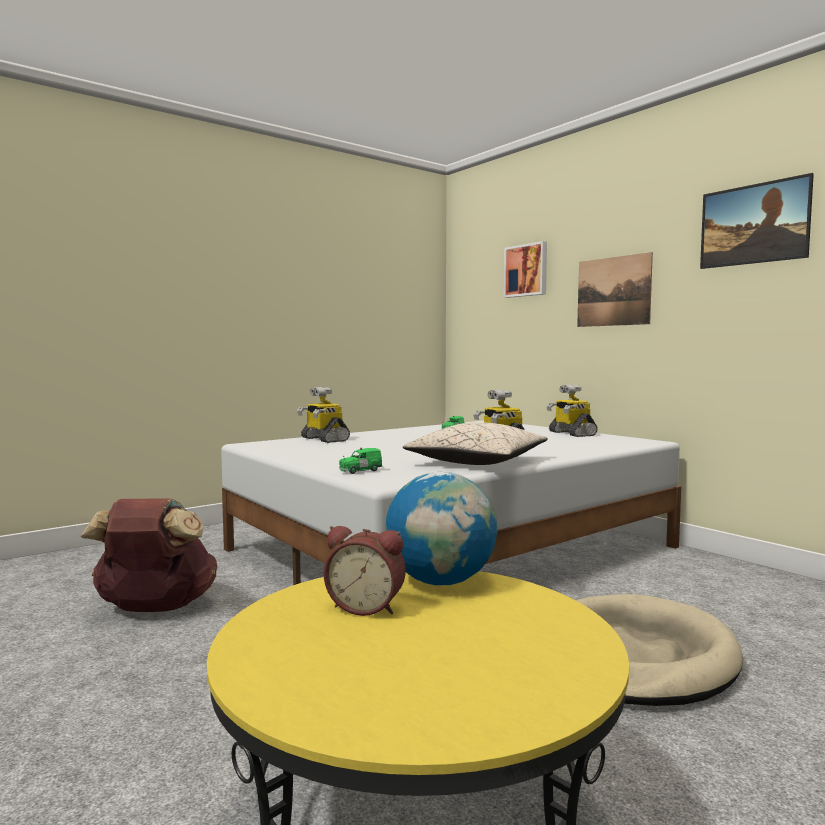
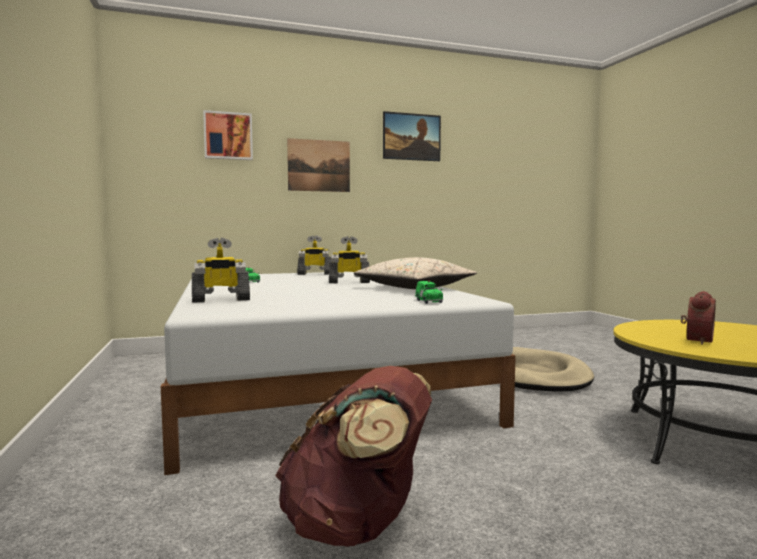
camera: 70 degrees left, 0 degrees up
(441, 582) = (643, 329): globe -> none

